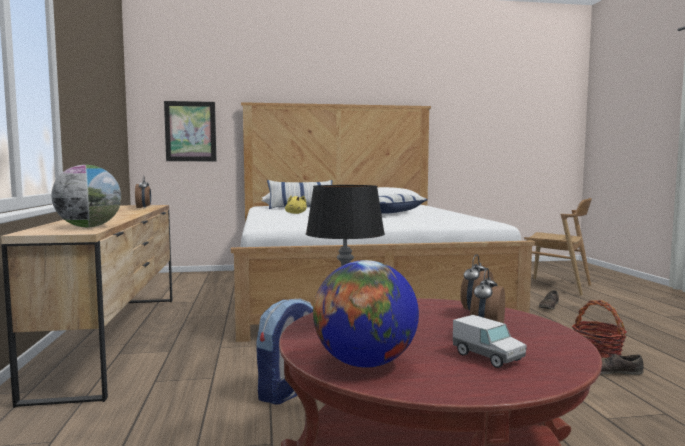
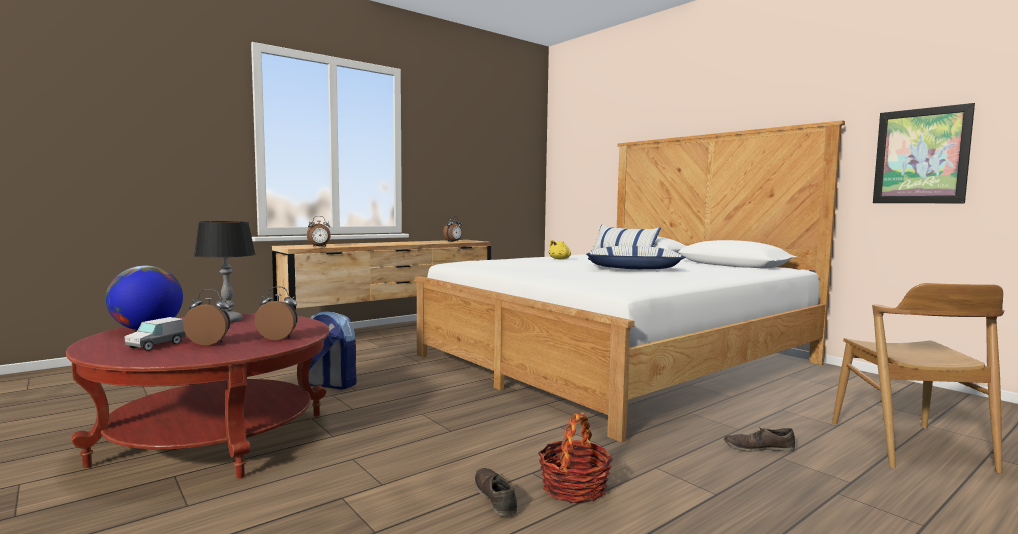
camera: 60 degrees right, 0 degrees up
(89, 227) = (319, 246): globe -> alarm clock
(190, 131) = (584, 176): picture -> picture (921, 156)

